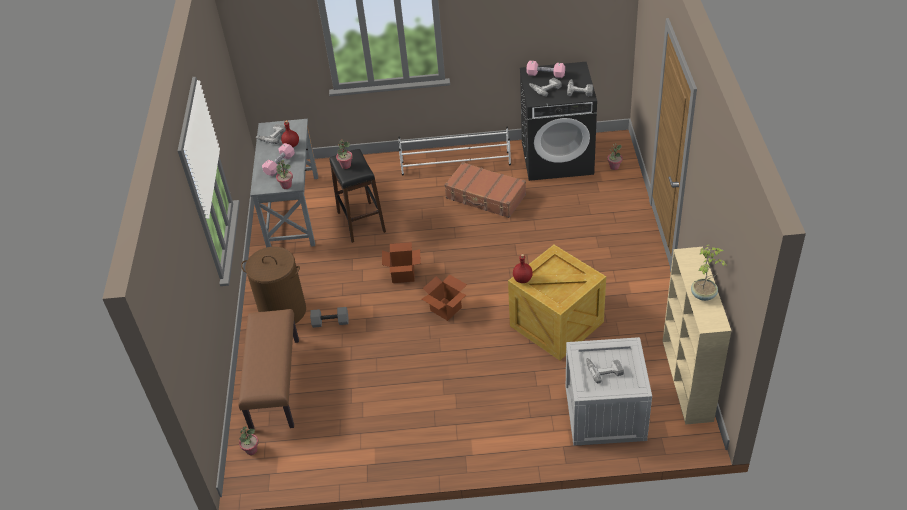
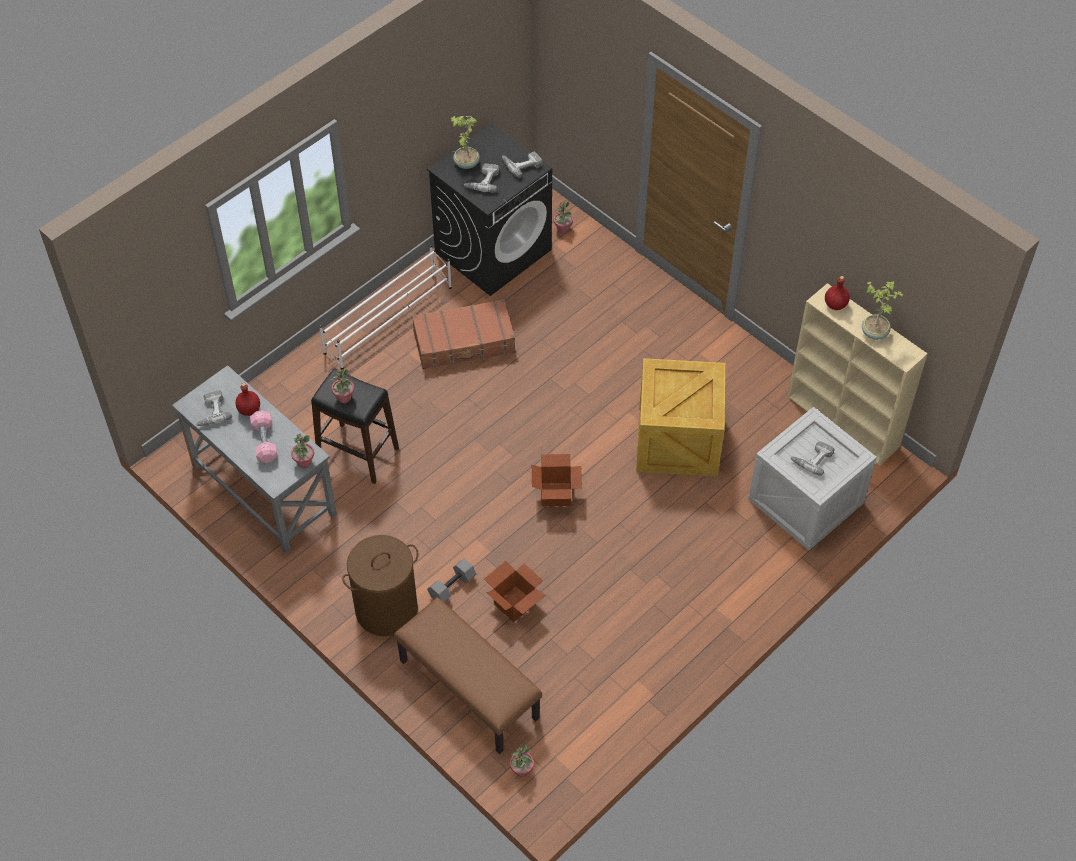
camera: 45 degrees left, 10 degrees up
(403, 274) = (471, 485): cardboard box -> cardboard box (514, 604)
(523, 279) = (653, 414): red bottle -> red bottle (836, 304)
(545, 75) = (465, 163): pink dumbbell -> potted plant

